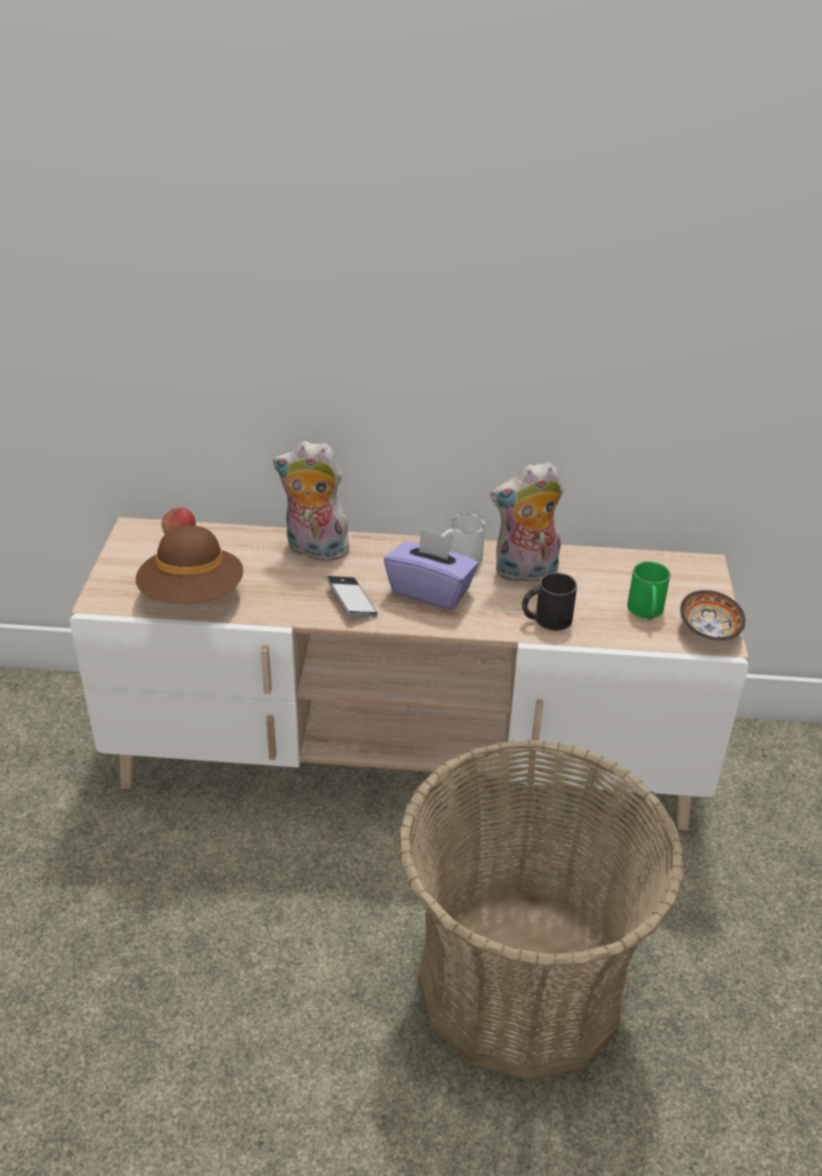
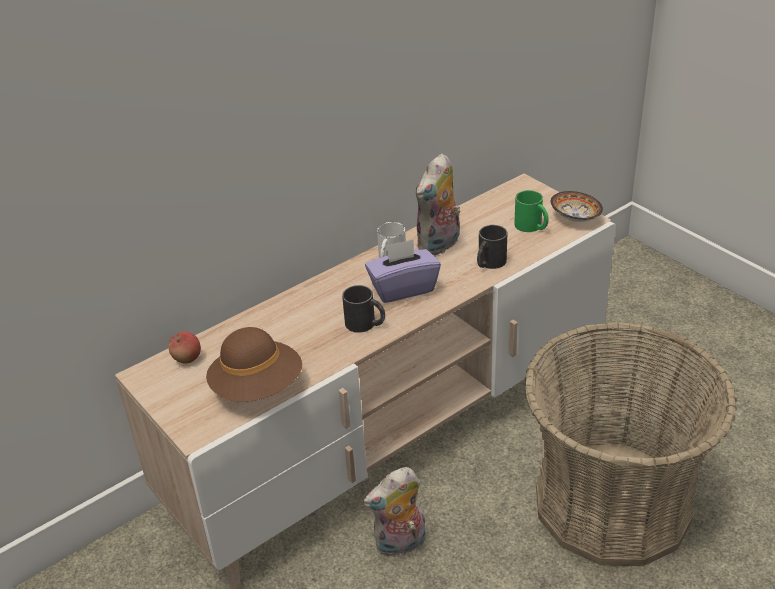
camera: 40 degrees left, 0 degrees up
(314, 550) = (293, 309): plush toy -> plush toy (400, 545)
(351, 601) = (366, 324): phone -> black mug

